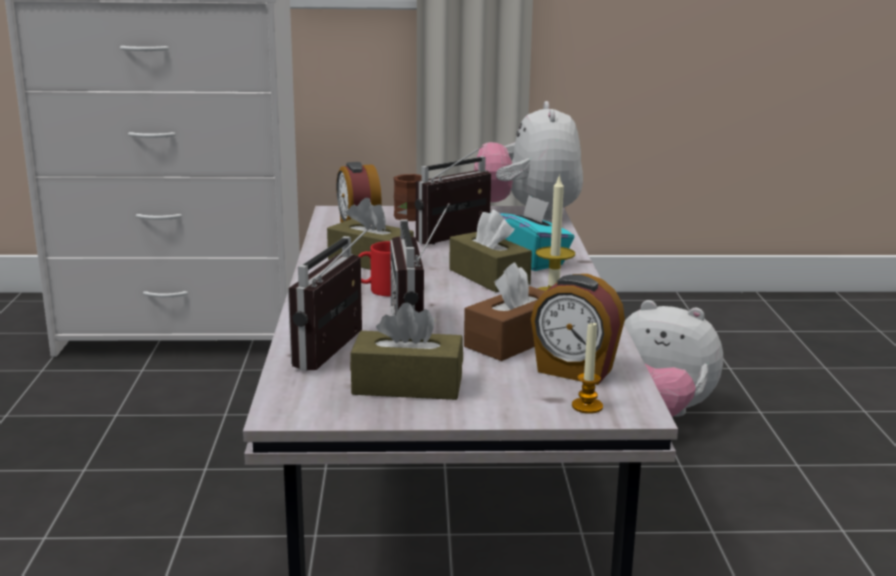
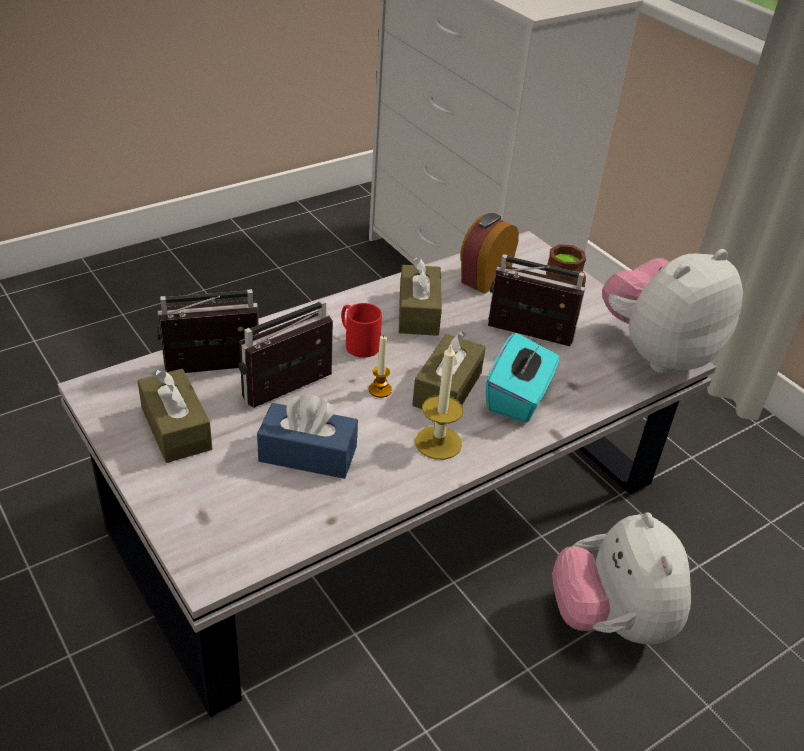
camera: 55 degrees right, 20 degrees up
(513, 341) = (308, 454): brown tissue box -> blue tissue box
(574, 371) = (268, 511): alarm clock -> none
(587, 406) = (200, 541): candle -> candle (380, 390)

